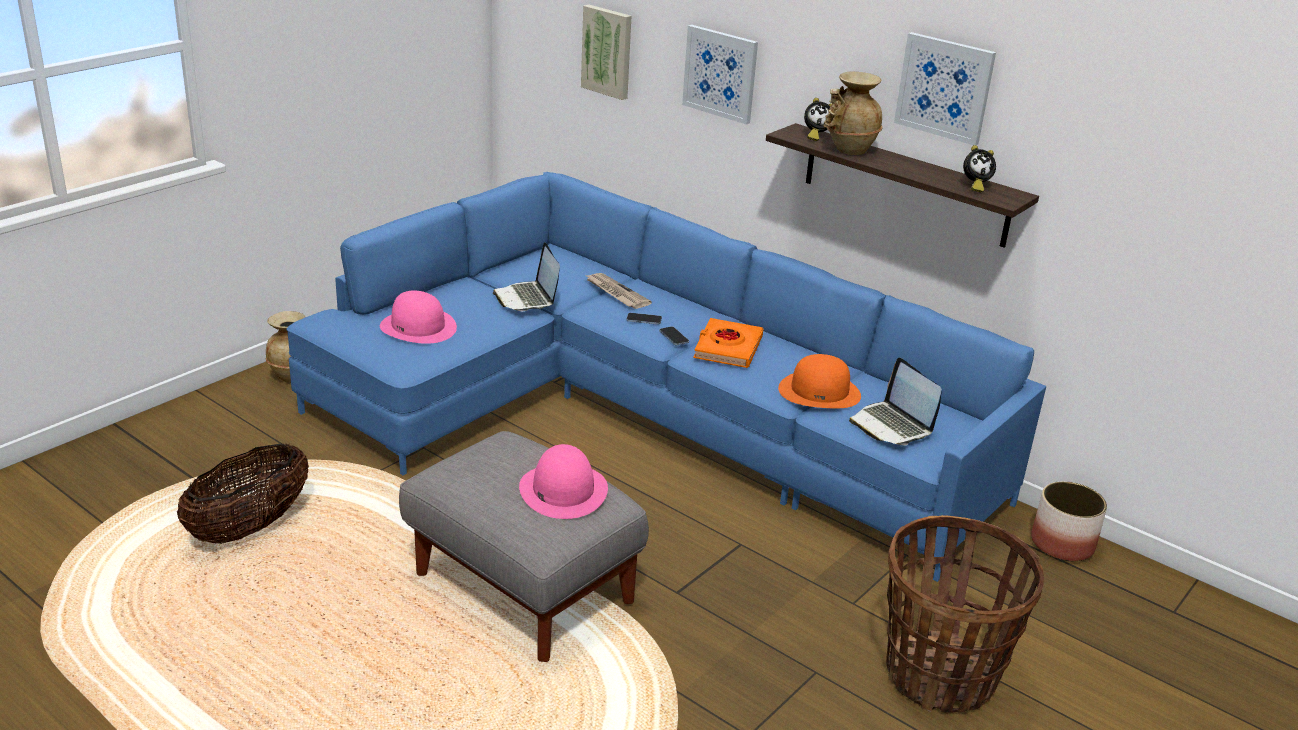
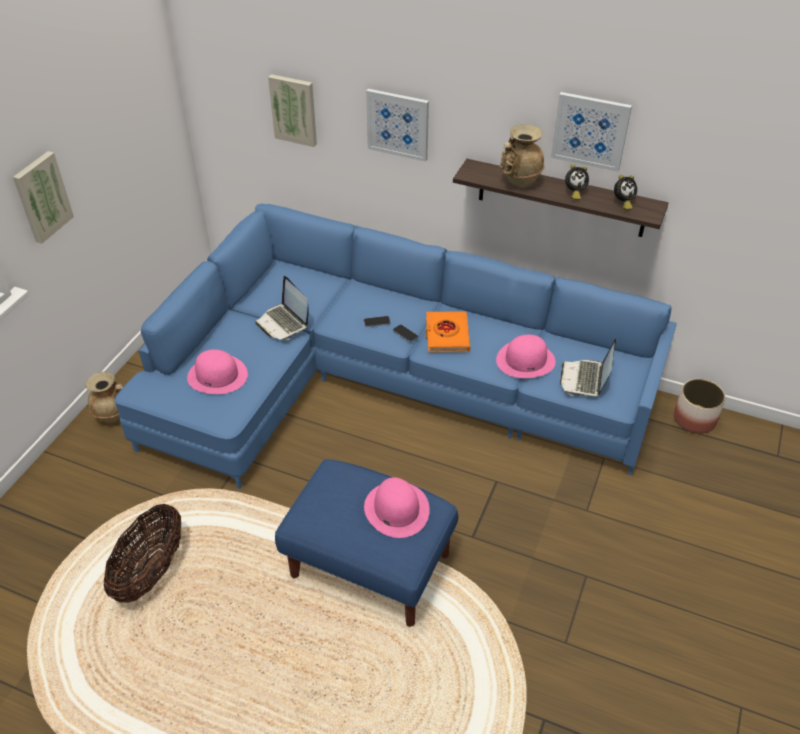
camera: 15 degrees left, 15 degrees up
(275, 67) = (41, 197): none -> picture
(522, 587) = (368, 565): grey ottoman -> blue ottoman
(616, 293) = (345, 300): newspaper -> none
(815, 136) = (488, 171): alarm clock -> alarm clock (574, 193)
(820, 391) = (525, 360): orange hat -> pink hat
(892, 425) = (585, 379): laptop -> laptop turned 60 degrees clockwise
(940, 676) = (661, 554): basket -> none

